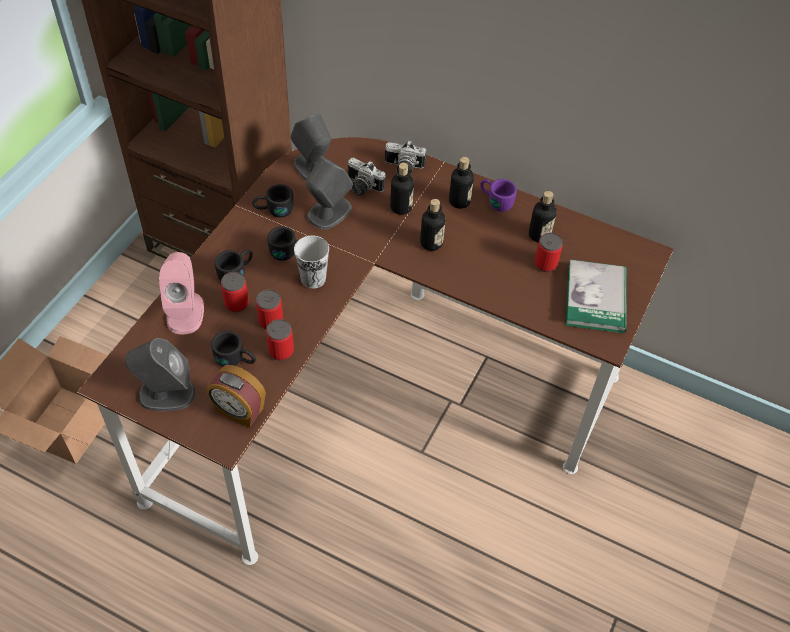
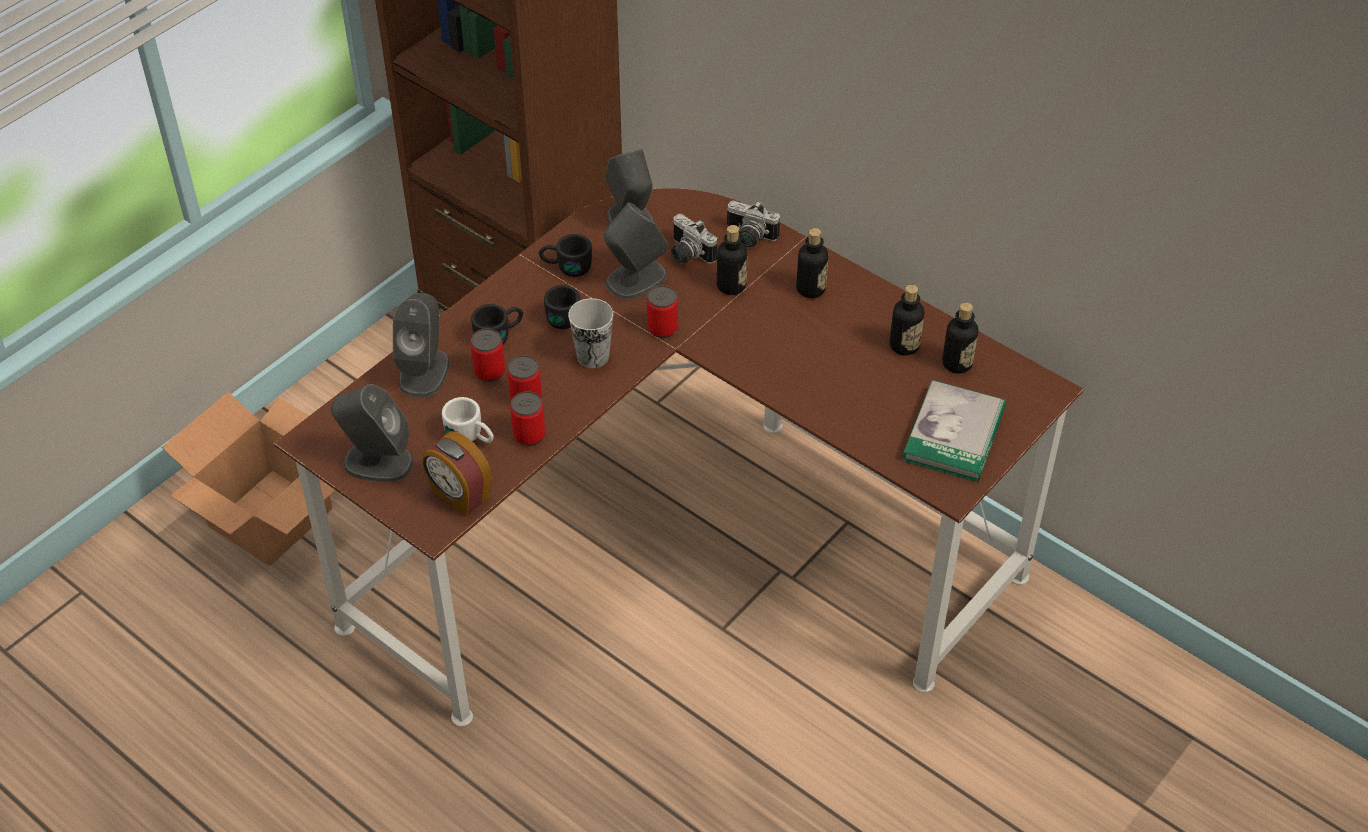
camera: 15 degrees right, 5 degrees down
(185, 312) = (424, 372): pink speaker -> grey speaker
(236, 360) = (471, 436): black mug -> white mug
(431, 243) = (757, 335): bottle -> bottle (957, 363)
(495, 201) = (858, 294): purple mug -> none
(545, 264) = (901, 382): can -> can (662, 328)

